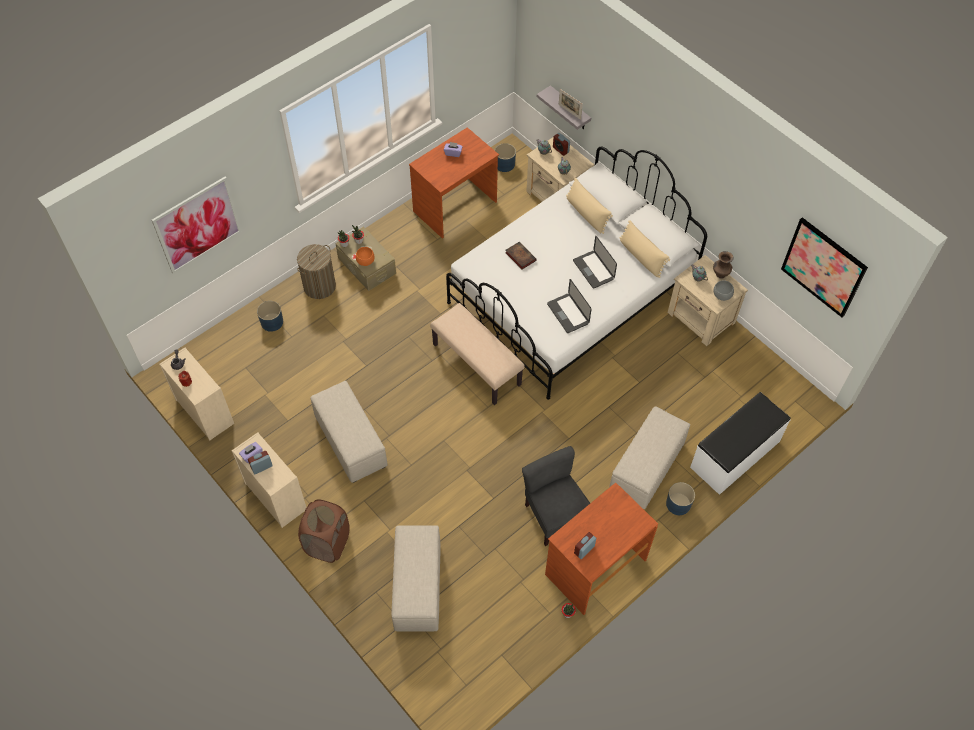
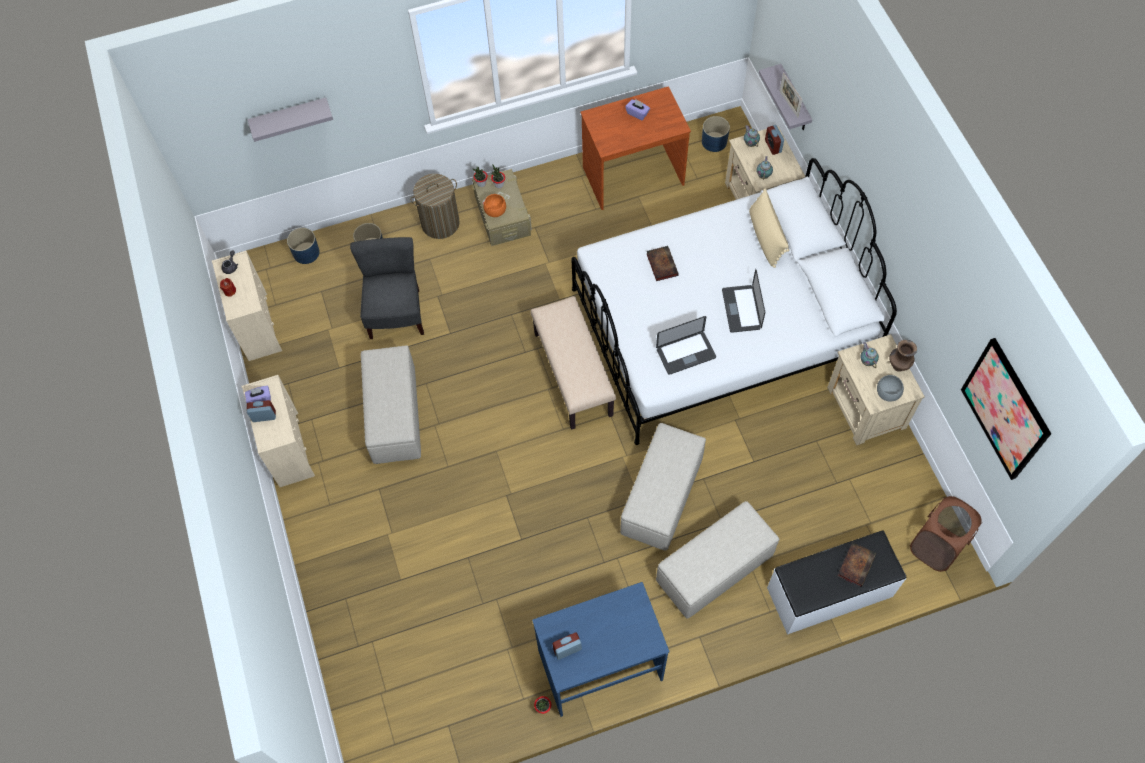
camera: 25 degrees right, 5 degrees up
(198, 225) = (290, 117): picture -> grey shelf
(327, 543) = (319, 523): brown laundry basket -> brown laundry basket (936, 546)
(417, 586) = (393, 609): beige ottoman -> beige ottoman (662, 495)
(555, 515) = (581, 586): grey chair -> grey chair (396, 314)
(568, 314) = (686, 353): laptop -> laptop turned 105 degrees counterclockwise
(595, 566) = (600, 664): brown desk -> blue desk
(641, 257) = (808, 312): beige pillow -> none
(678, 504) = (732, 627): blue planter -> blue planter (306, 252)
(753, 421) = (856, 564): none -> book

